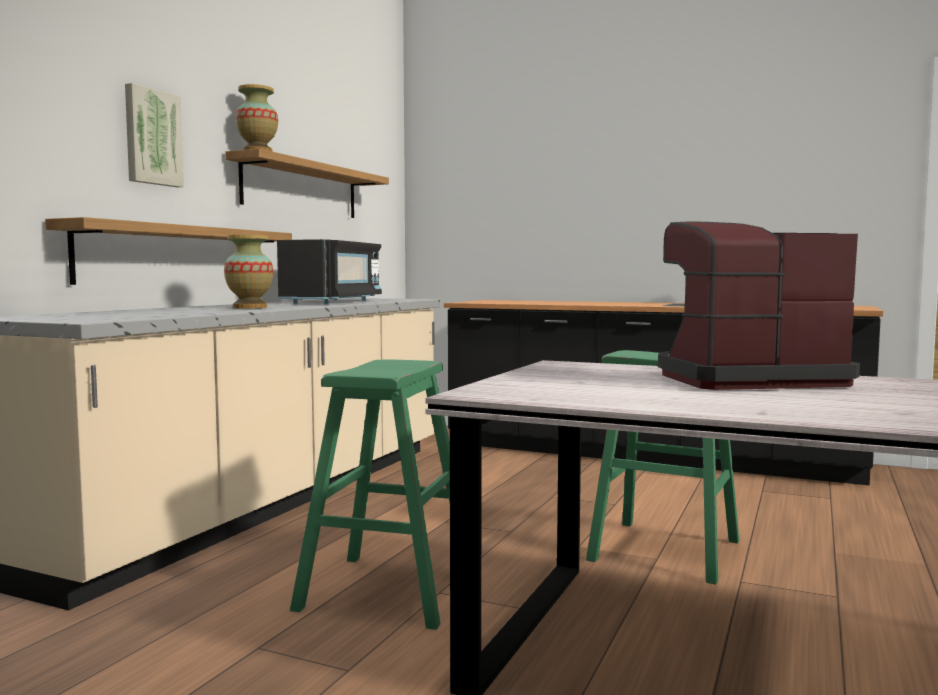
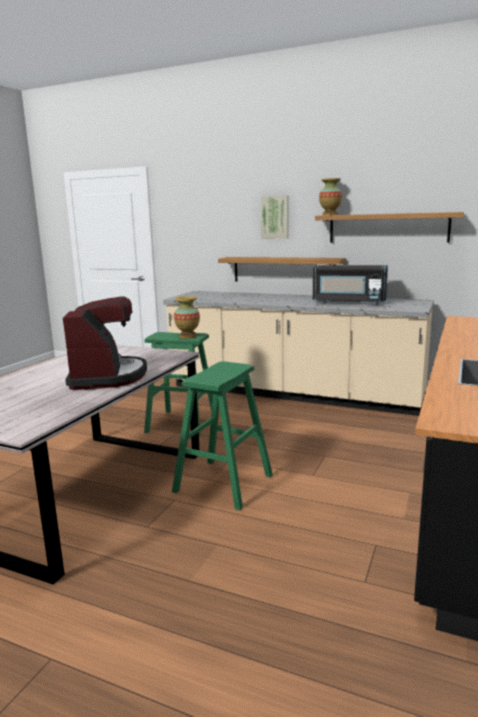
camera: 90 degrees right, 10 degrees up
(250, 307) = (271, 300): vase -> vase (188, 336)

